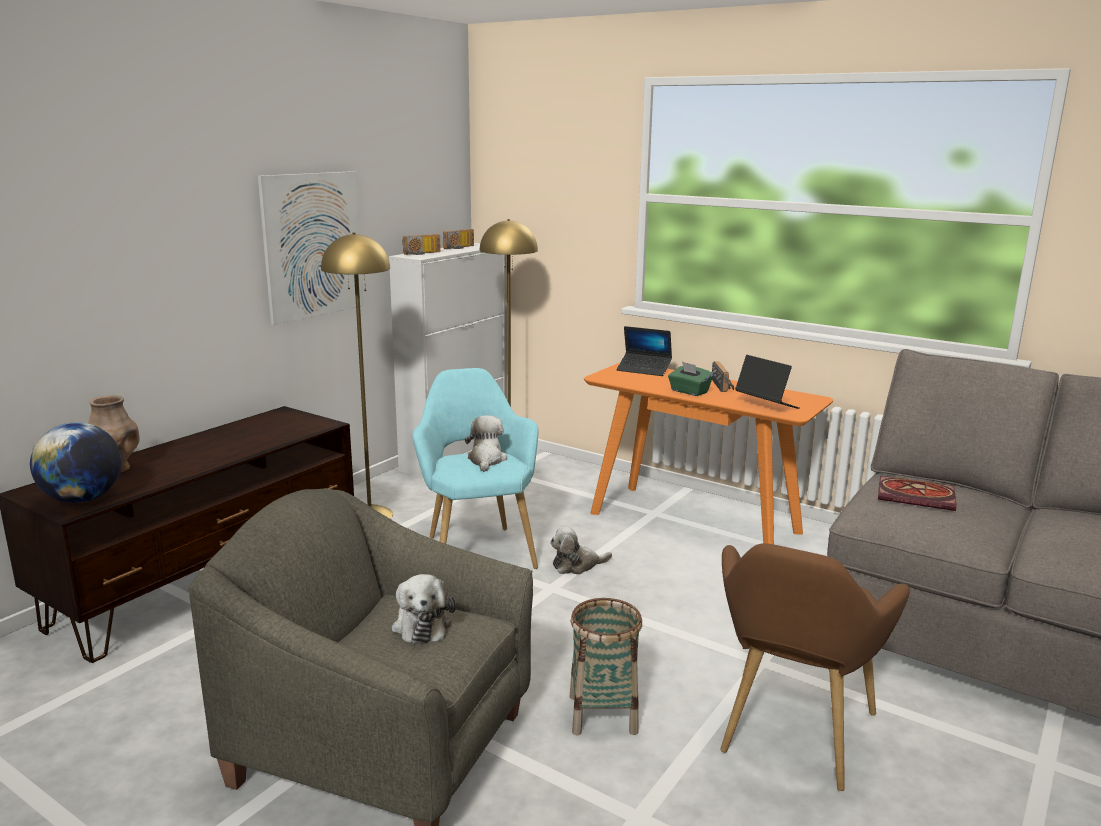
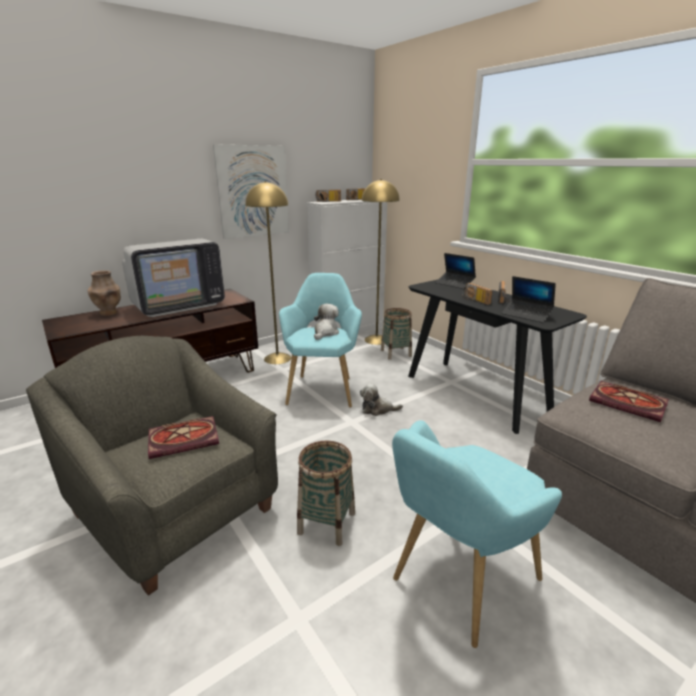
camera: 20 degrees right, 5 degrees up
(82, 499) = (73, 327): globe -> none
(227, 442) = (178, 305): none -> television
(421, 624) = (185, 438): plush toy -> book
(551, 483) = (395, 353): none -> basket
(689, 391) = (474, 300): green tissue box -> radio
(695, 522) = (476, 393): orange console table -> black console table
(766, 405) = (526, 315): laptop -> laptop turned 150 degrees clockwise
(790, 738) = (456, 582): brown armchair -> turquoise armchair

